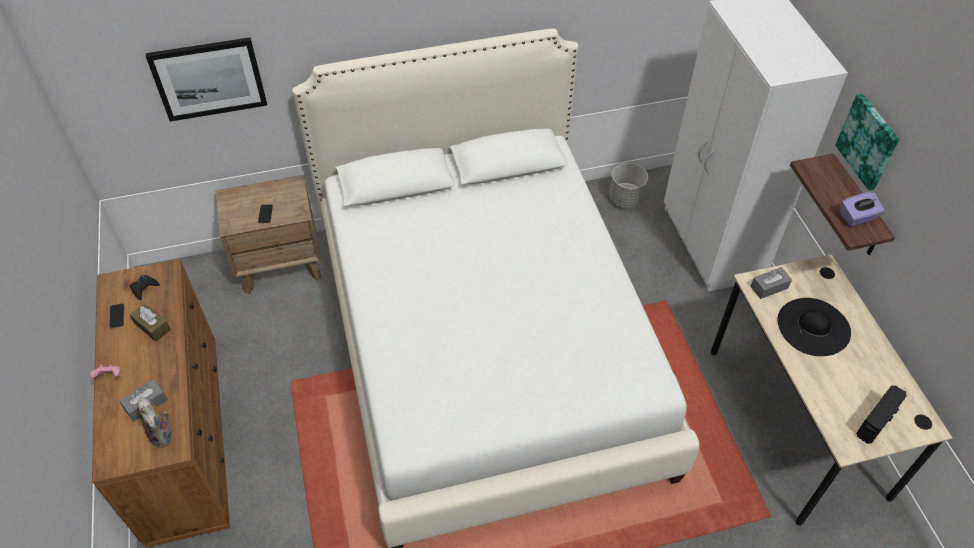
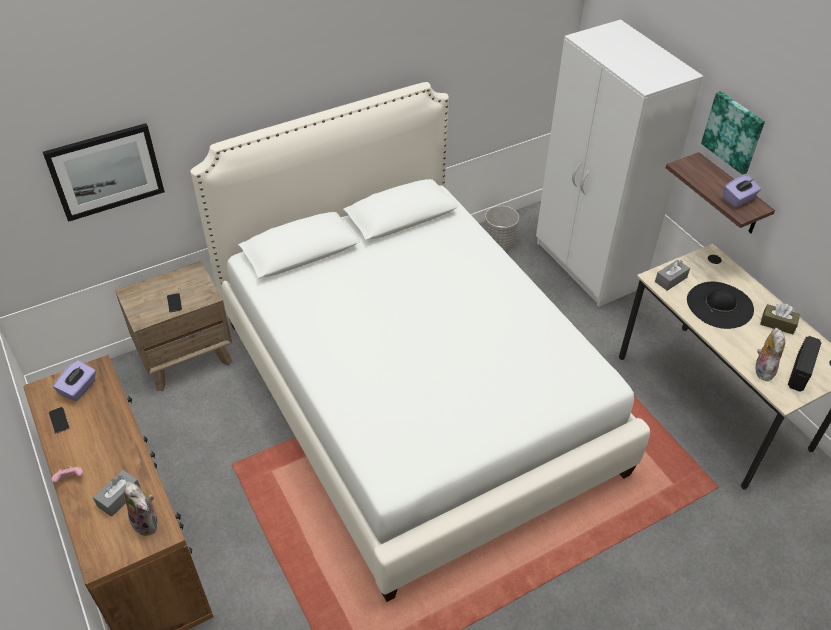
camera: 15 degrees left, 5 degrees down
(144, 288) = (79, 388): black game controller -> purple tissue box
(152, 326) = (100, 423): brown tissue box -> brown tissue box (777, 324)
(834, 409) = (762, 369): none -> plush toy

